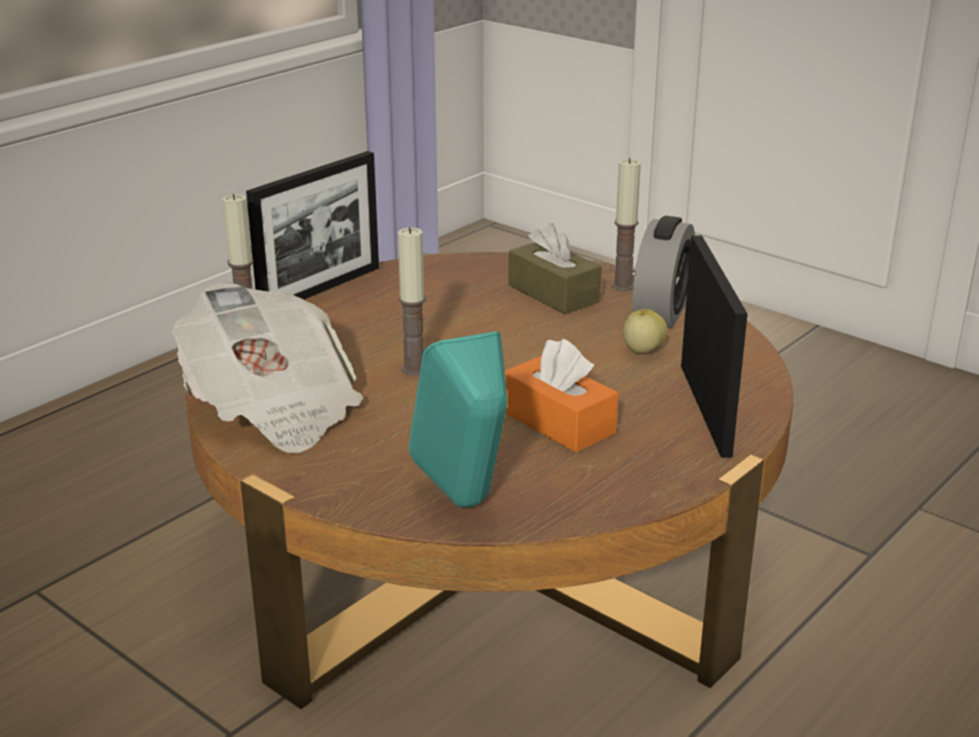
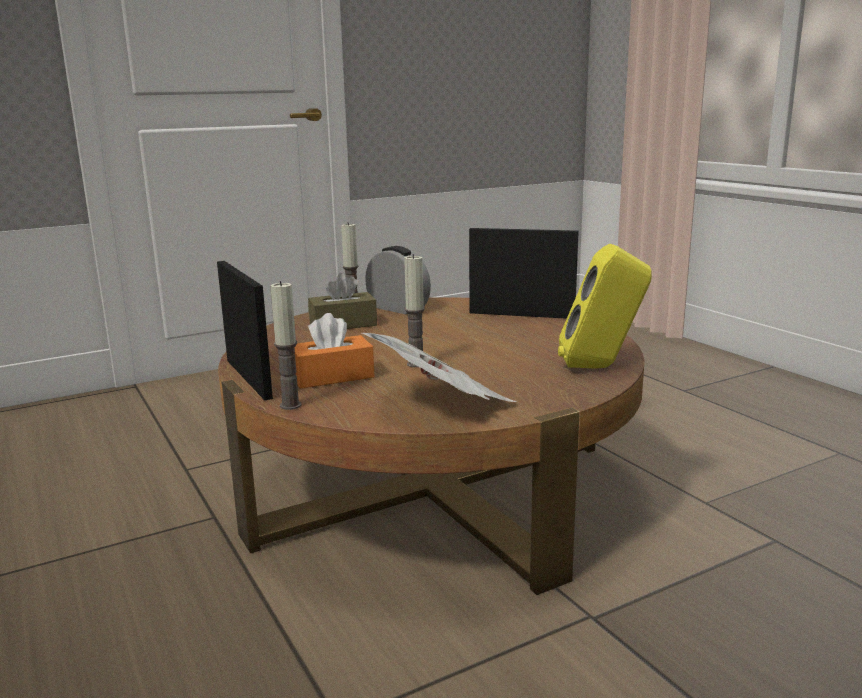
camera: 70 degrees left, 10 degrees down
(467, 504) = (601, 367): turquoise speaker -> yellow speaker
(558, 422) = (516, 341): orange tissue box -> orange tissue box (332, 376)
(642, 350) = (443, 317): apple -> none

